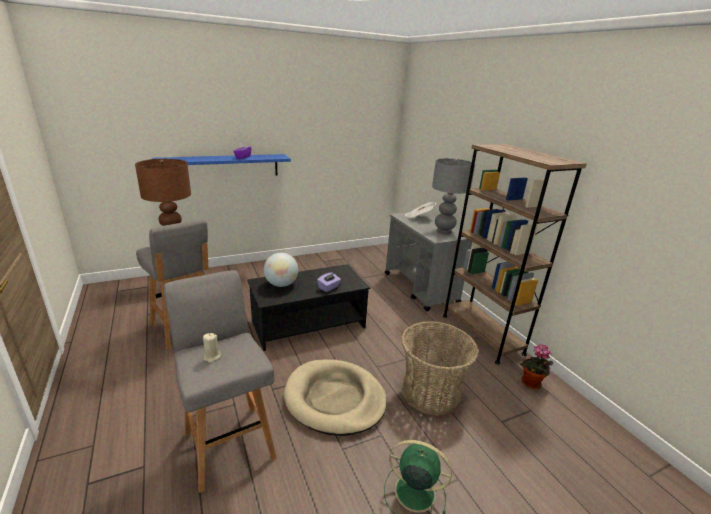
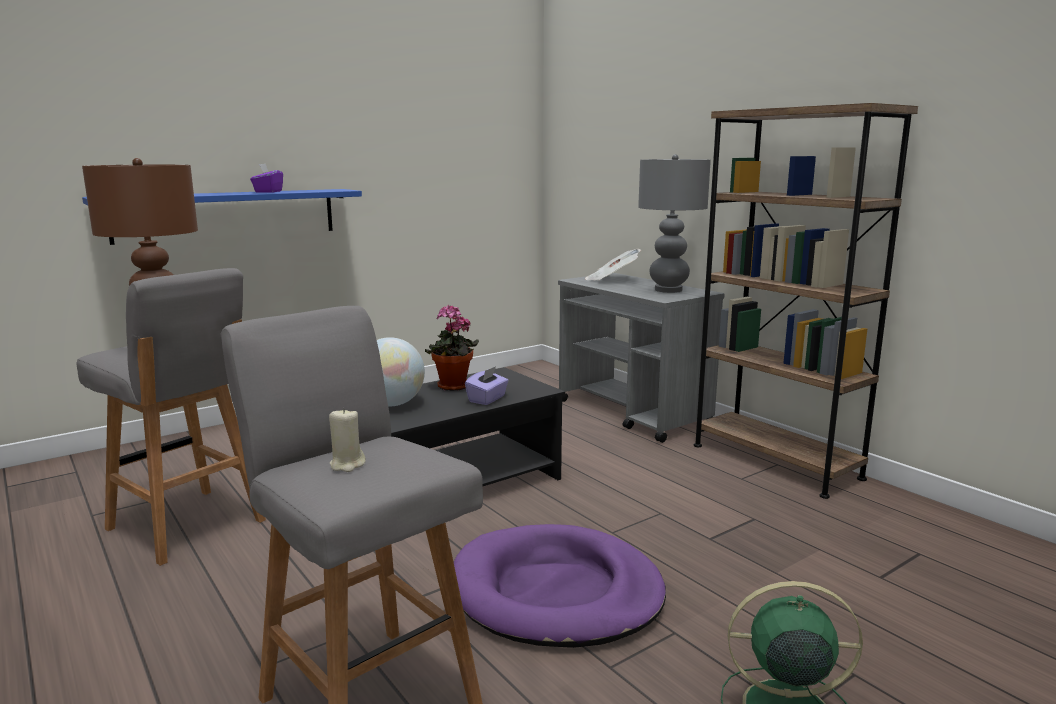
camera: 10 degrees left, 10 degrees down
(335, 399) = (556, 592): beige dog bed -> purple dog bed
(430, 392) = (731, 554): basket -> none
(531, 384) = (898, 517): potted plant -> potted plant (452, 387)

